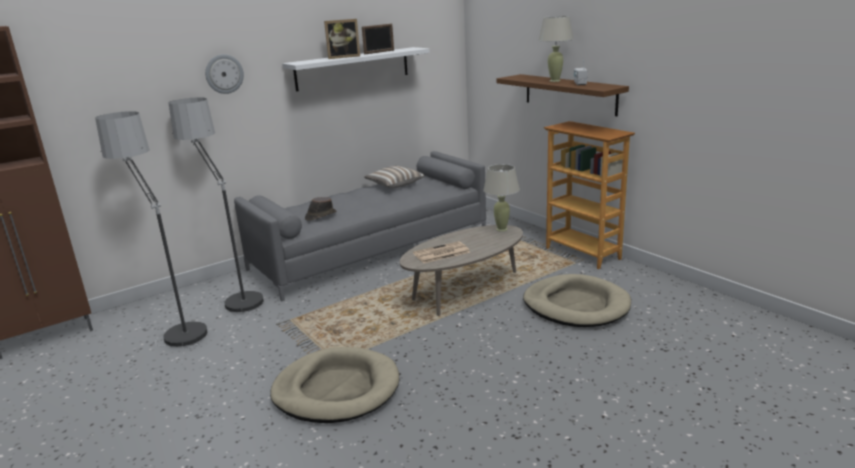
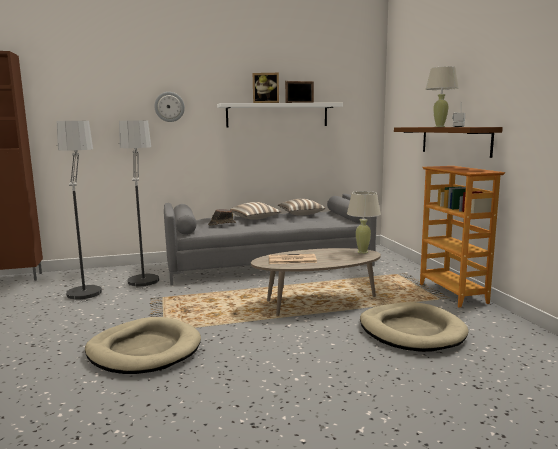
camera: 20 degrees right, 10 degrees down
(350, 200) = (255, 219): none -> pillow

